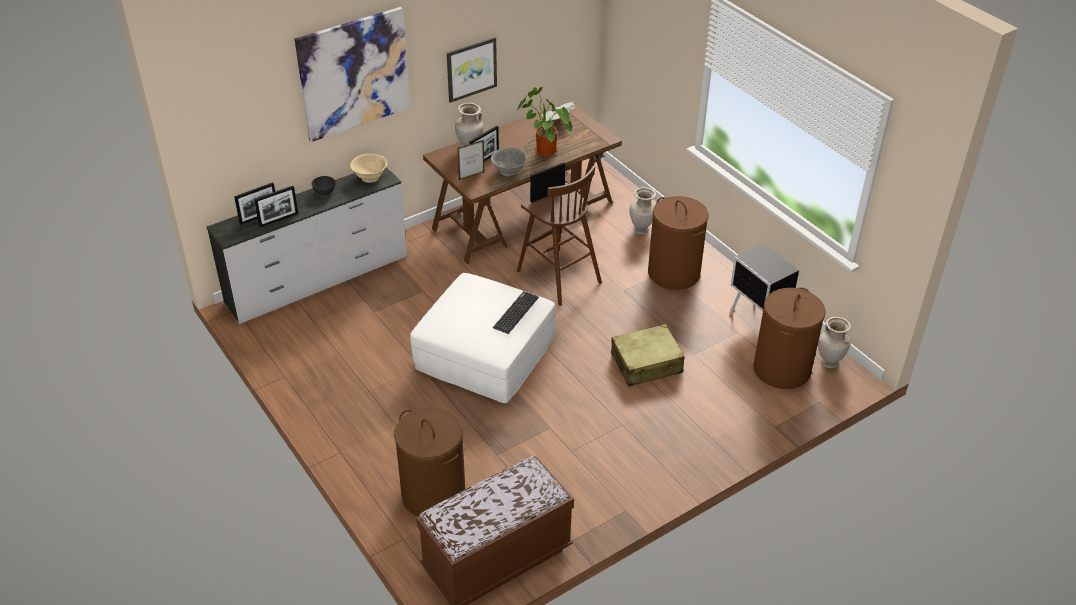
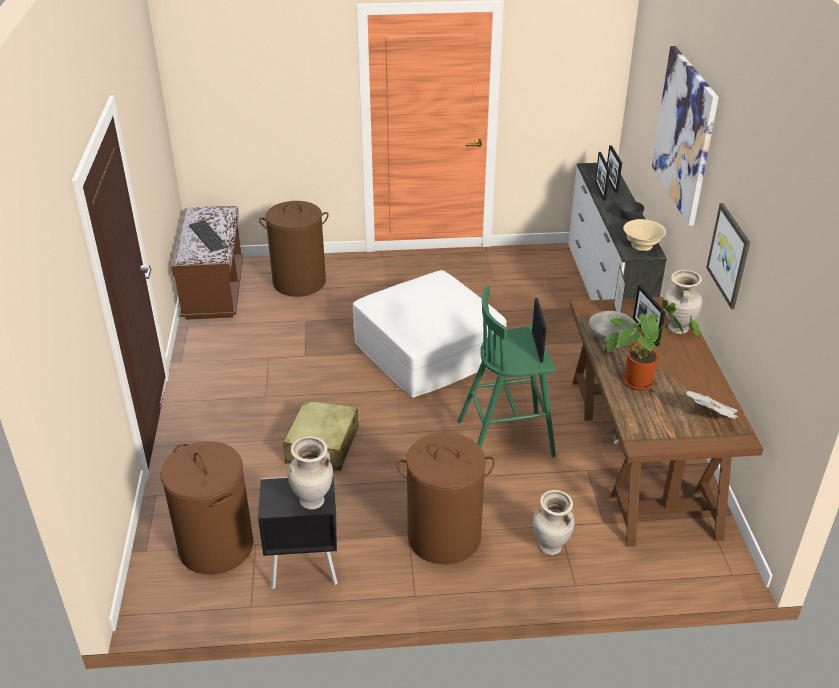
camera: 120 degrees right, 5 degrees down
(516, 312) = (411, 320): keyboard -> keyboard (208, 236)
(557, 276) = (507, 438): brown stool -> green stool
(829, 362) = (183, 597): beige vase -> beige vase (312, 502)

